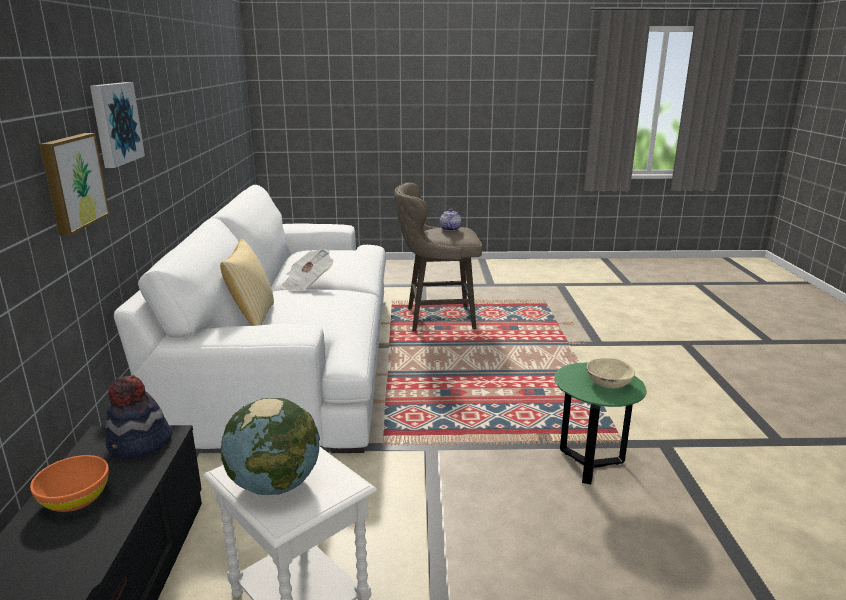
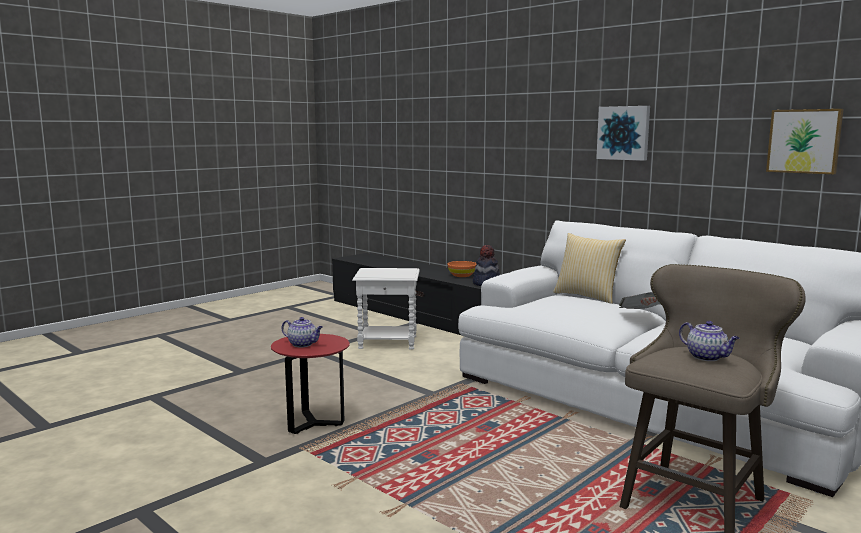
camera: 135 degrees right, 10 degrees down
(72, 182) = (563, 158): picture -> picture (804, 141)
(275, 485) = (387, 271): globe -> none
(589, 465) = (313, 424): green side table -> red side table
(608, 383) = (303, 344): beige bowl -> teapot

